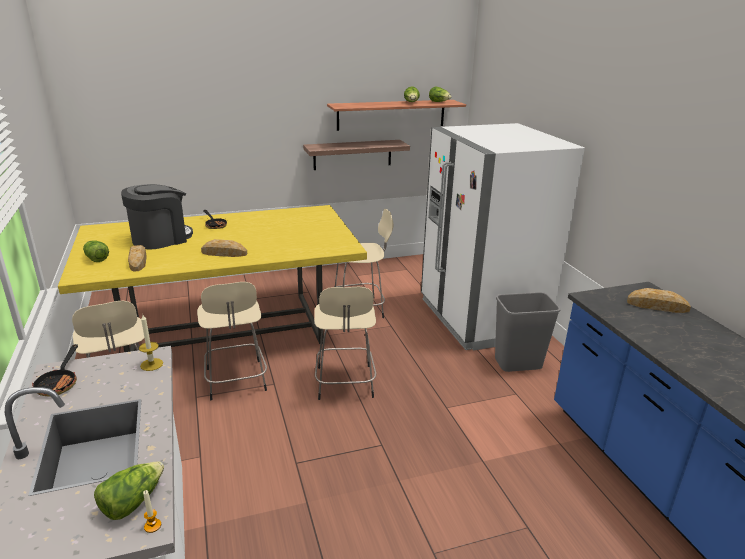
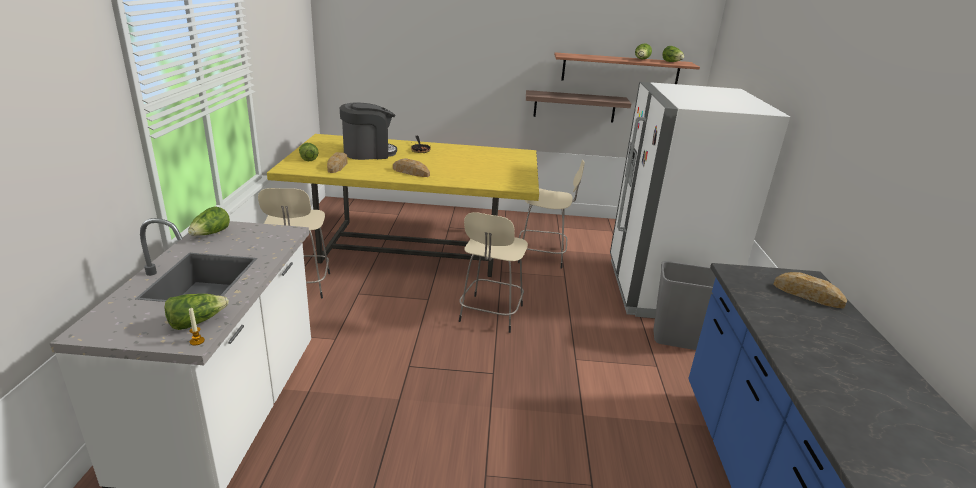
camera: 20 degrees right, 0 degrees up
(59, 383) = (210, 234): frying pan -> lettuce
(151, 364) = (283, 237): candle -> none
(236, 381) = (397, 289): beige stool -> none

